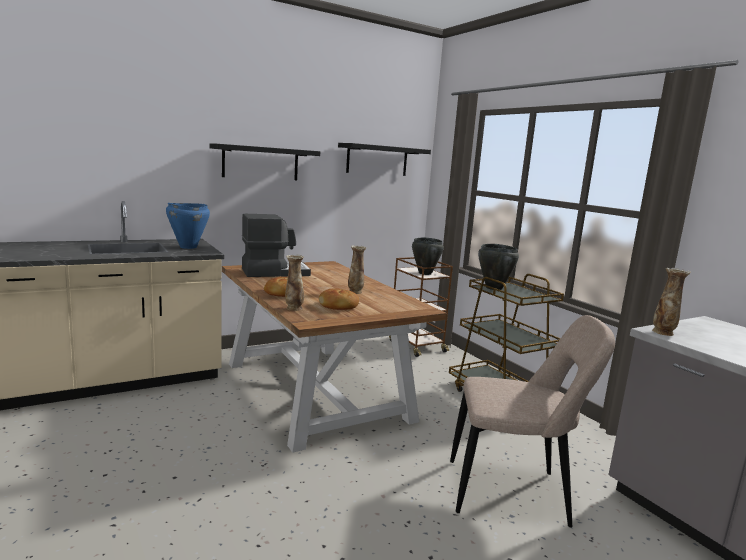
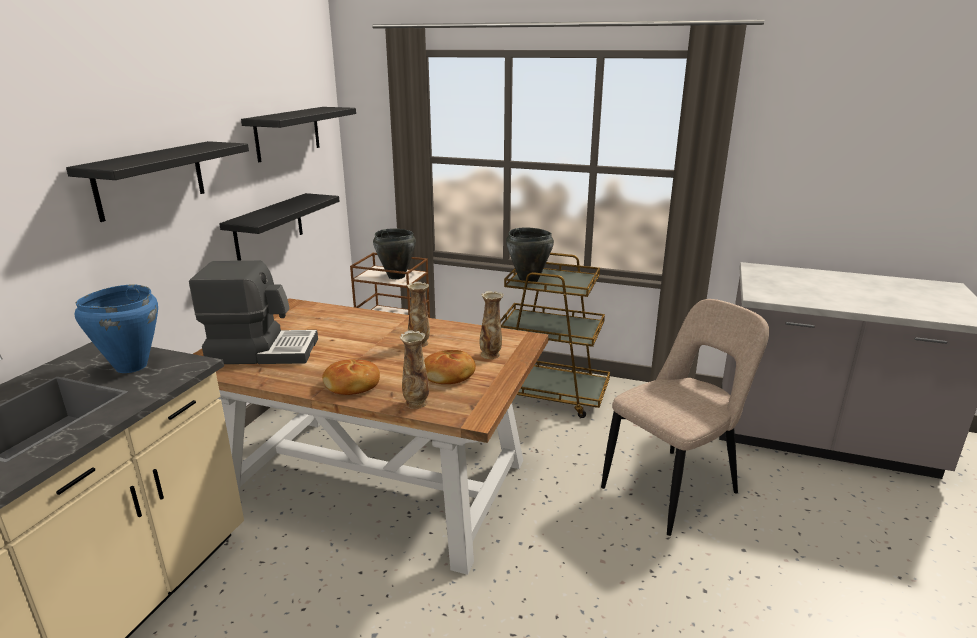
camera: 40 degrees left, 10 degrees up
(274, 272) = (263, 350): coffee machine -> coffee machine turned 60 degrees clockwise
(345, 216) = (269, 227): none -> black shelf
(663, 332) = (765, 296): vase -> vase (491, 355)

